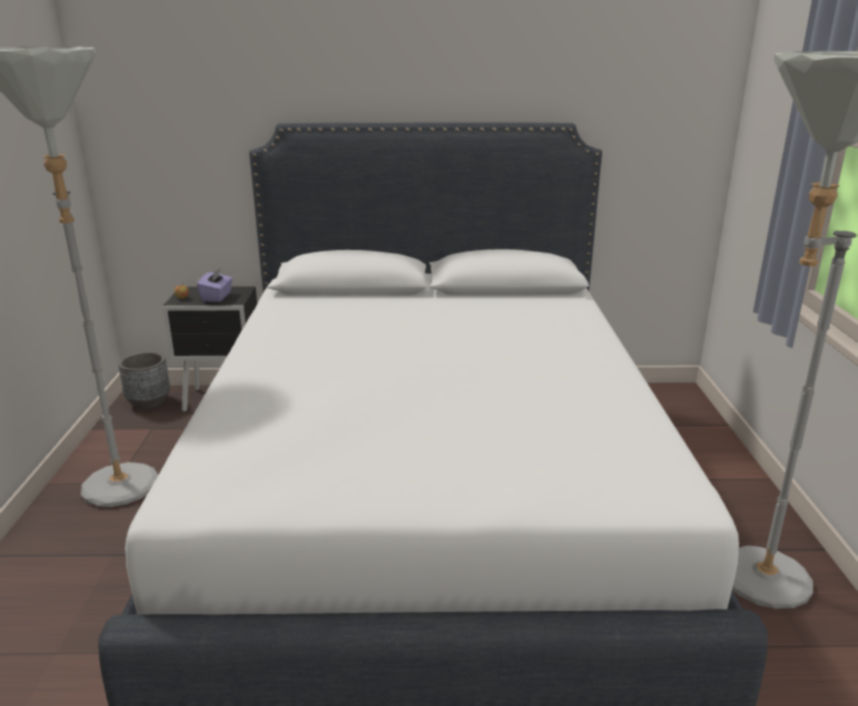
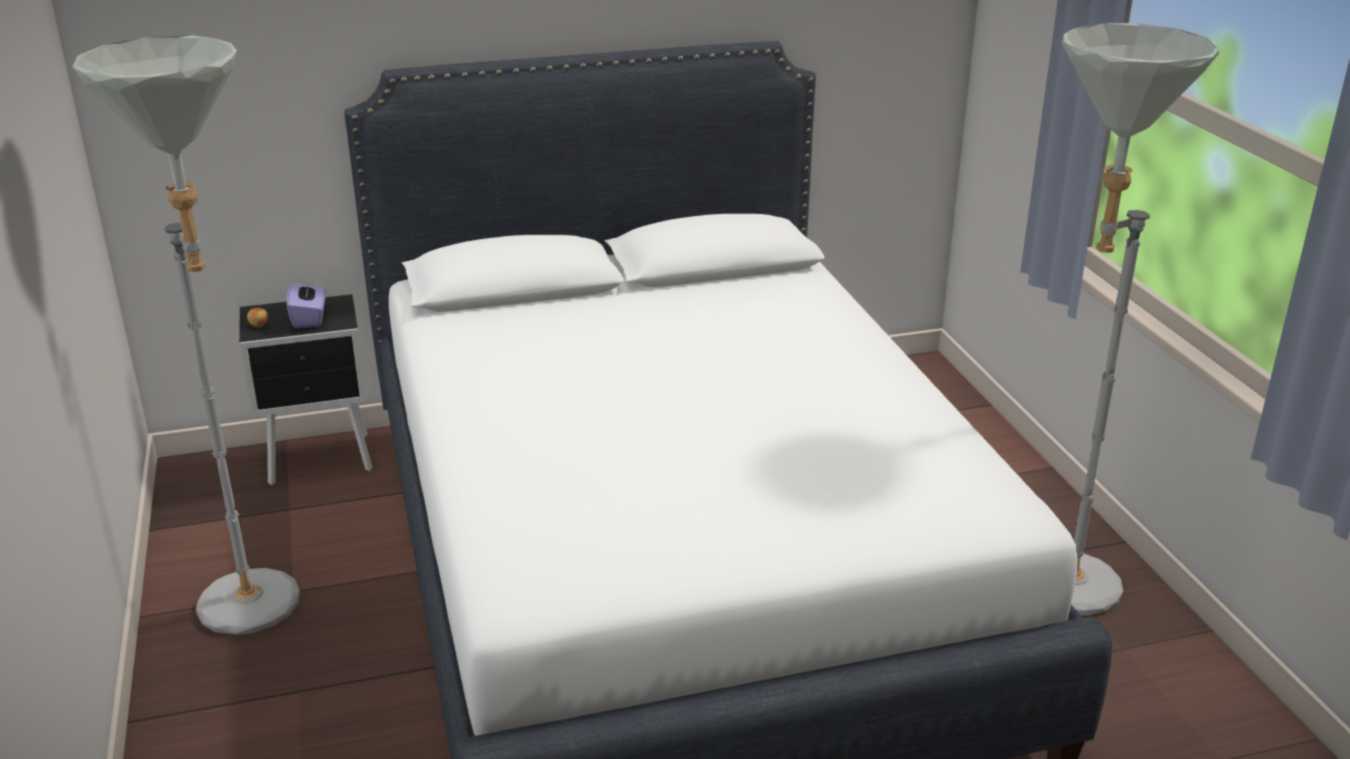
camera: 15 degrees left, 5 degrees up
(149, 402) = (209, 478): grey planter -> none

